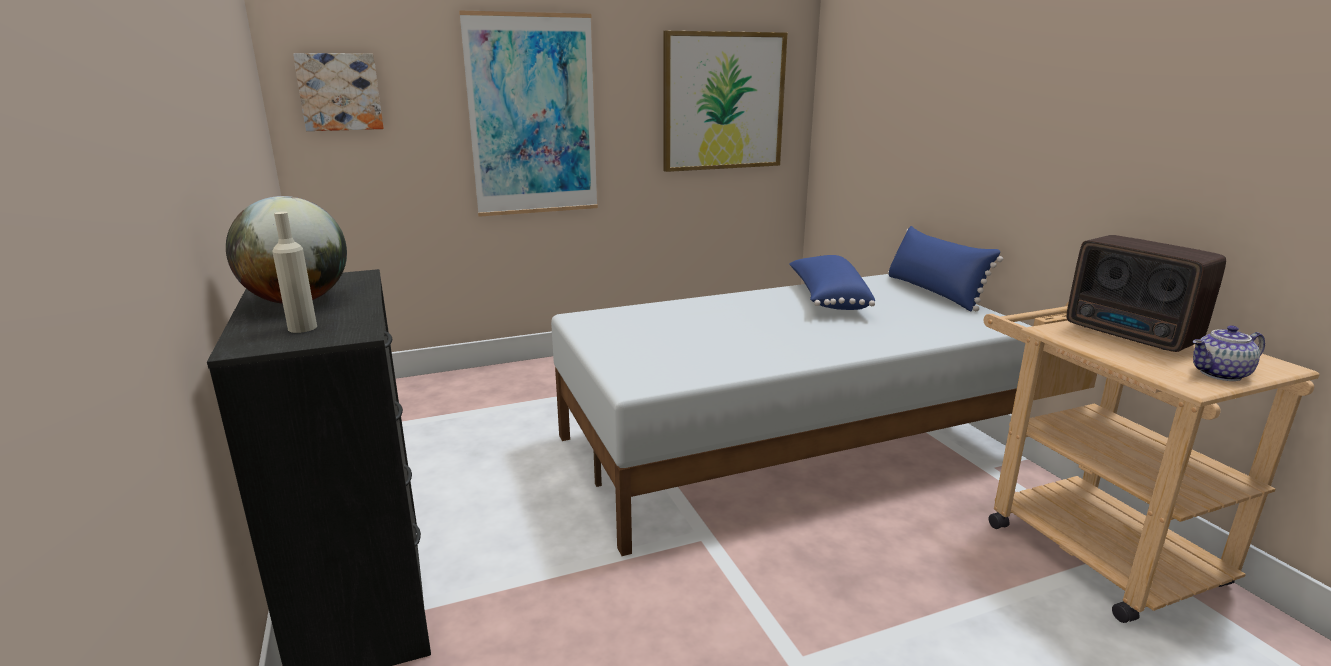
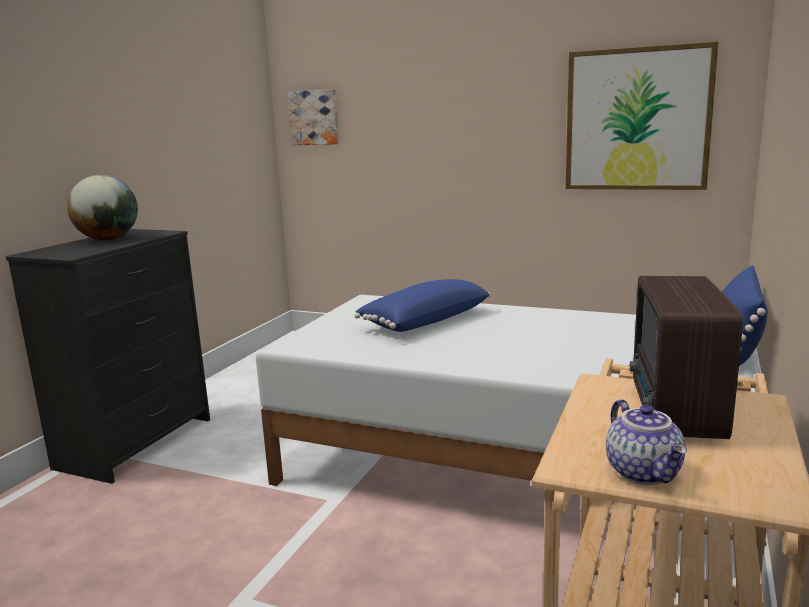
camera: 45 degrees right, 5 degrees down
(302, 328) = (68, 250): beige bottle -> none
(533, 116) = (446, 135): picture -> none
(827, 298) = (593, 327): blue pillow -> blue pillow (424, 321)
(1220, 374) = (645, 473): teapot -> teapot turned 135 degrees counterclockwise

